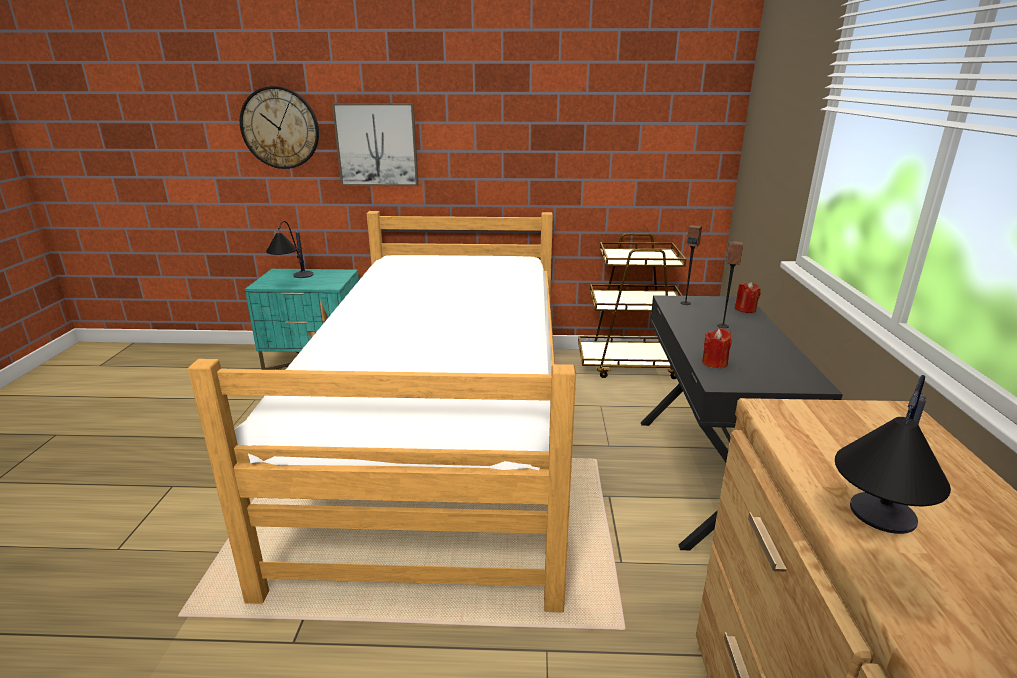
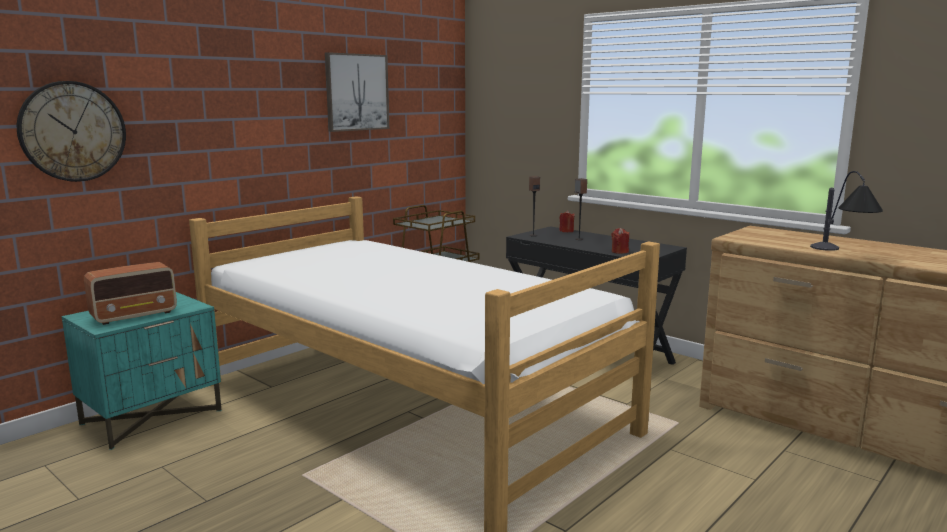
camera: 50 degrees left, 10 degrees down
(293, 281) = (135, 315): table lamp -> radio
(377, 145) = (191, 145): picture -> picture (356, 92)

